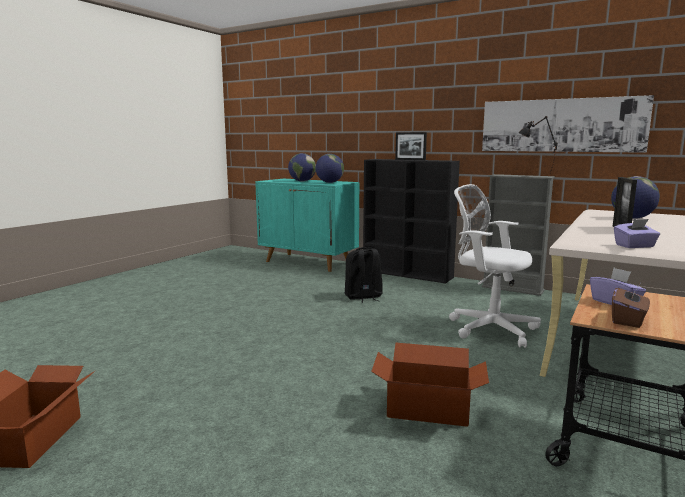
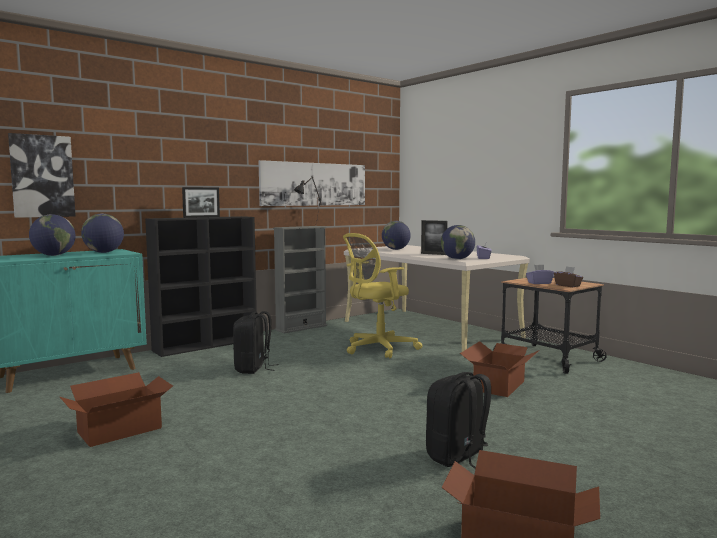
camera: 70 degrees left, 5 degrees down
(194, 401) = (458, 457): none -> black backpack
(220, 293) = (119, 430): none -> cardboard box
(317, 126) = (42, 176): none -> picture
(489, 328) = (377, 349): white office chair -> yellow office chair
(586, 238) = (457, 259): none -> globe

